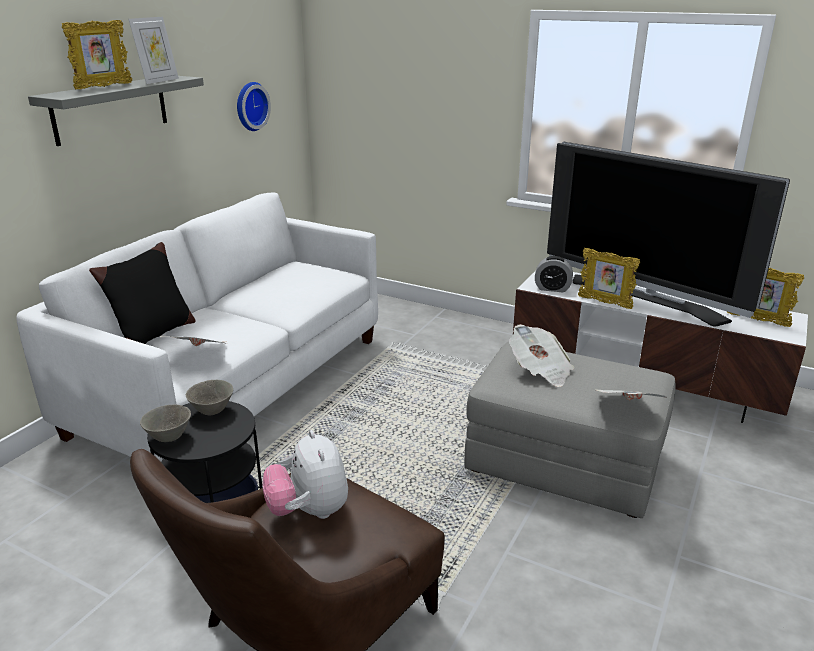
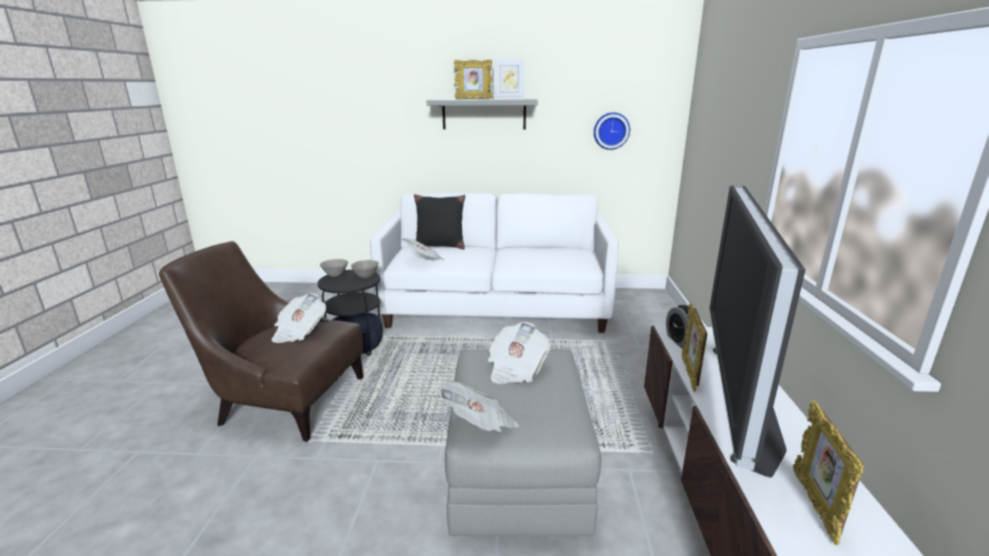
camera: 65 degrees right, 5 degrees down
(309, 511) = (299, 332): plush toy -> newspaper

